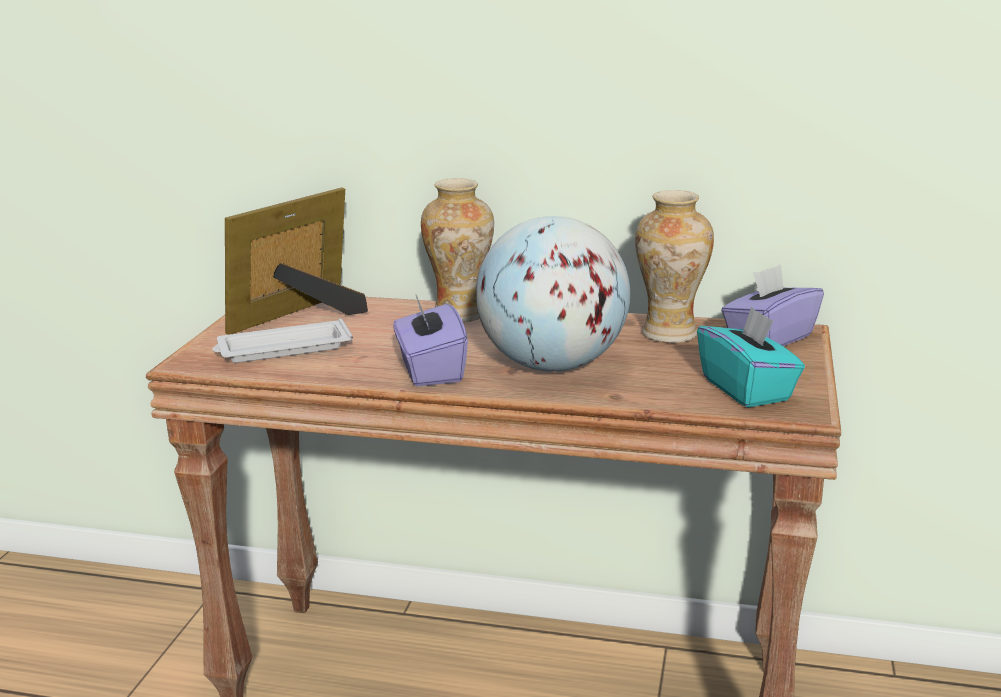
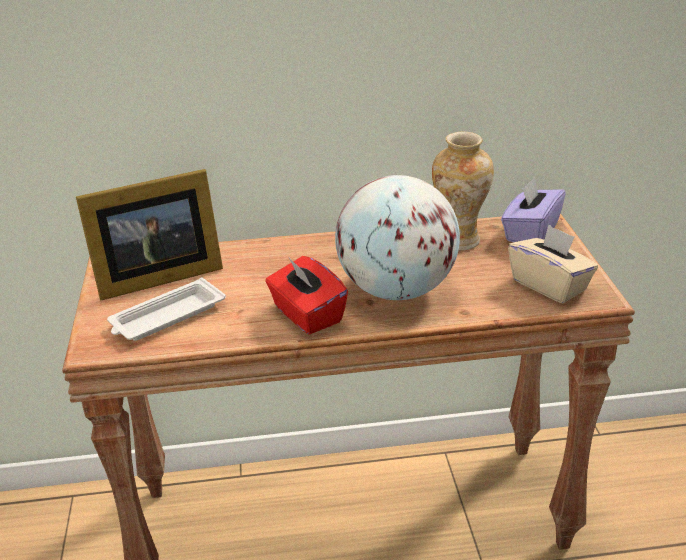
camera: 20 degrees left, 10 degrees up
(301, 316) = (154, 277): picture frame -> picture frame turned 135 degrees counterclockwise
(430, 370) = (307, 315): purple tissue box -> red tissue box
(460, 315) = (286, 250): vase -> none
(747, 389) = (549, 285): turquoise tissue box -> beige tissue box

